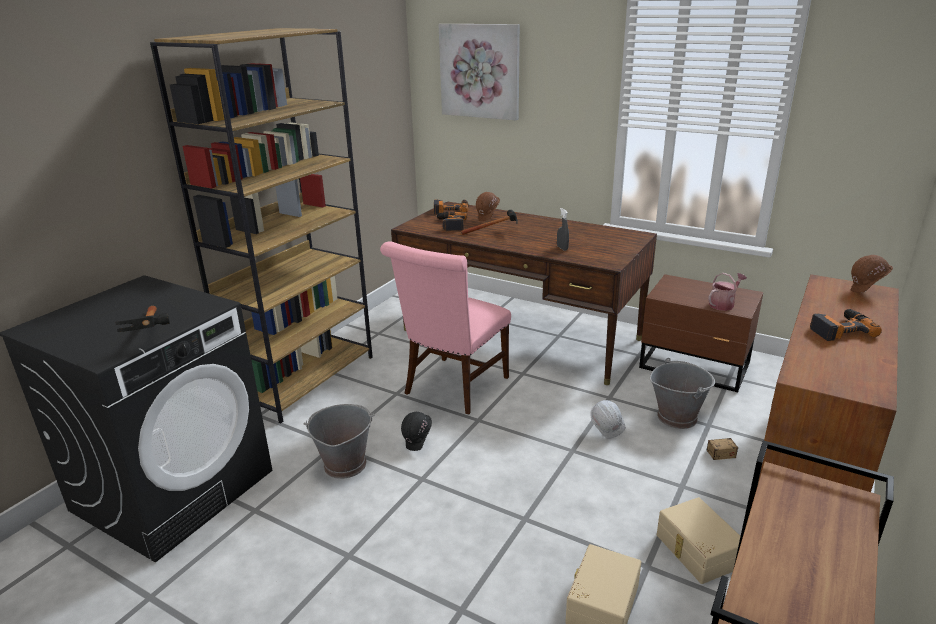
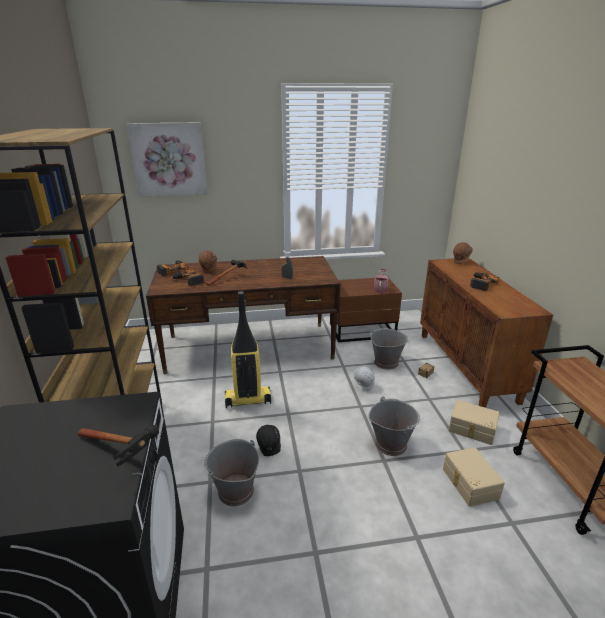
camera: 40 degrees left, 0 degrees up
(453, 388) = (247, 400): pink chair -> vacuum cleaner
(556, 507) = (391, 444): none -> grey bucket

